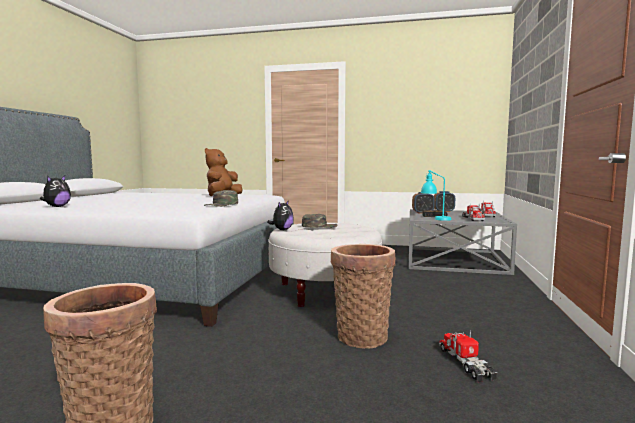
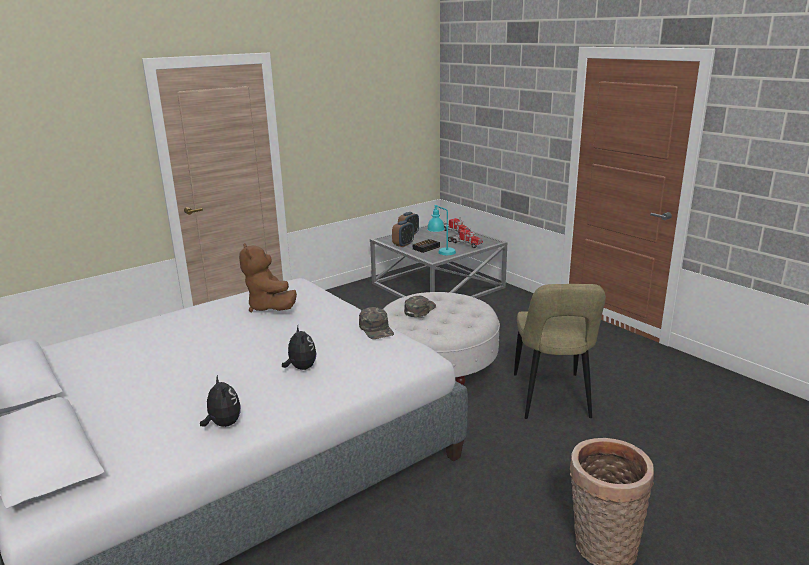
camera: 50 degrees left, 15 degrees up
(282, 230) = (410, 330): plush toy -> plush toy (301, 368)
(361, 335) = (552, 398): basket -> beige chair
(466, 363) = (627, 384): toy truck -> none

